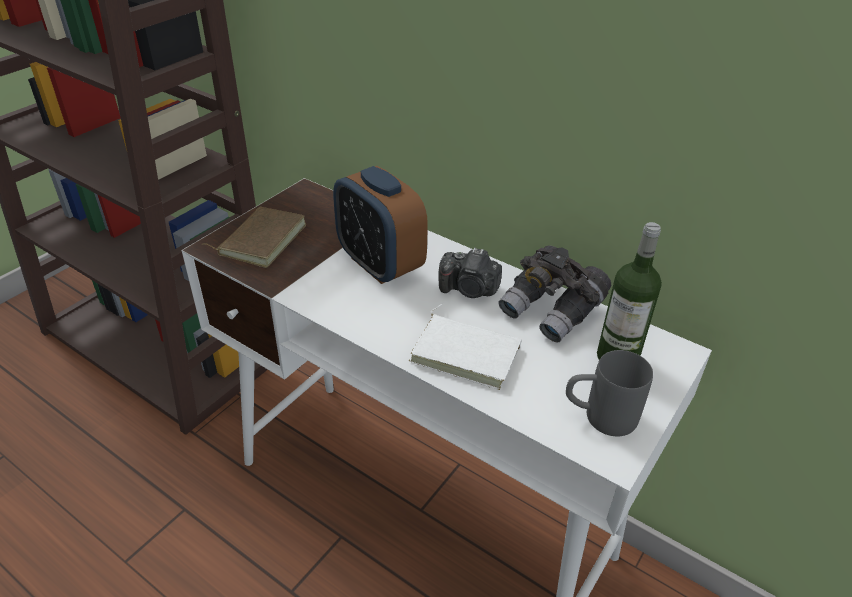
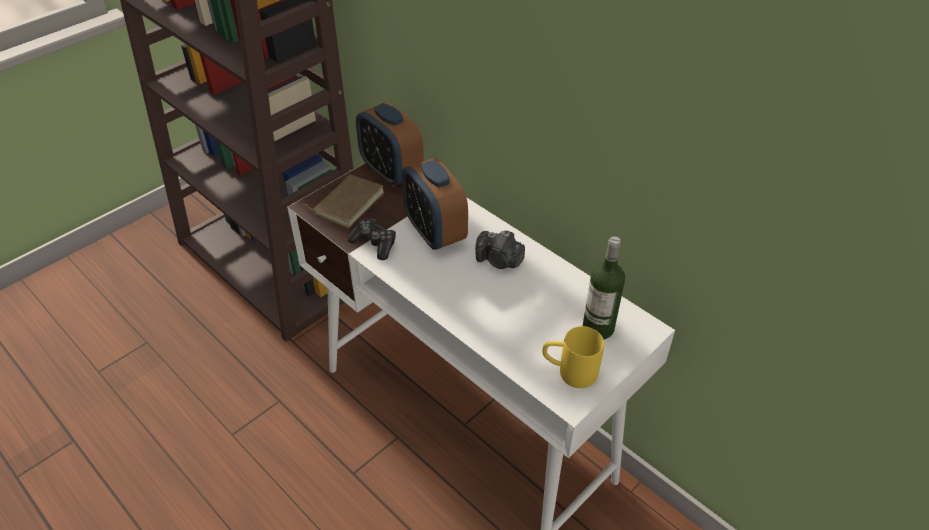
camera: 10 degrees right, 5 degrees up
(304, 284) = (374, 244): none -> game controller
(311, 202) = (391, 172): none -> alarm clock
(467, 352) = (484, 312): white book -> none
(552, 311) = (559, 285): grey binoculars -> none
(599, 417) = (569, 372): grey mug -> yellow mug

